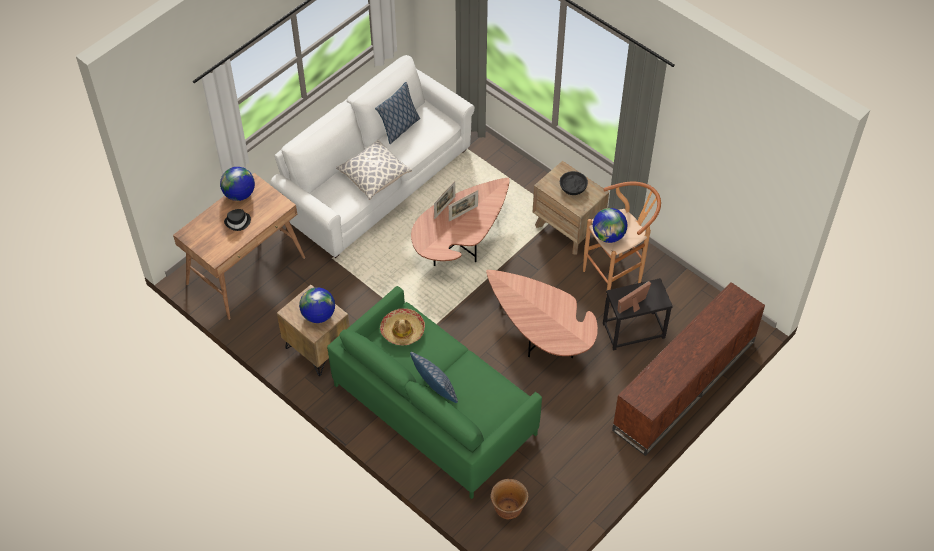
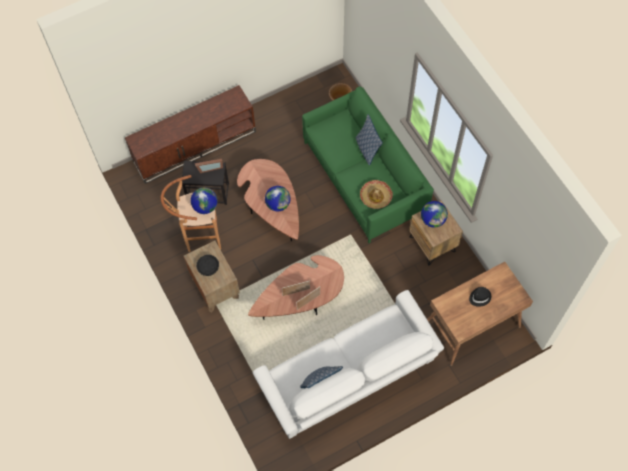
camera: 160 degrees left, 10 degrees up
(239, 194) = (474, 323): globe -> globe (278, 204)
(374, 177) = (356, 338): pillow -> none

